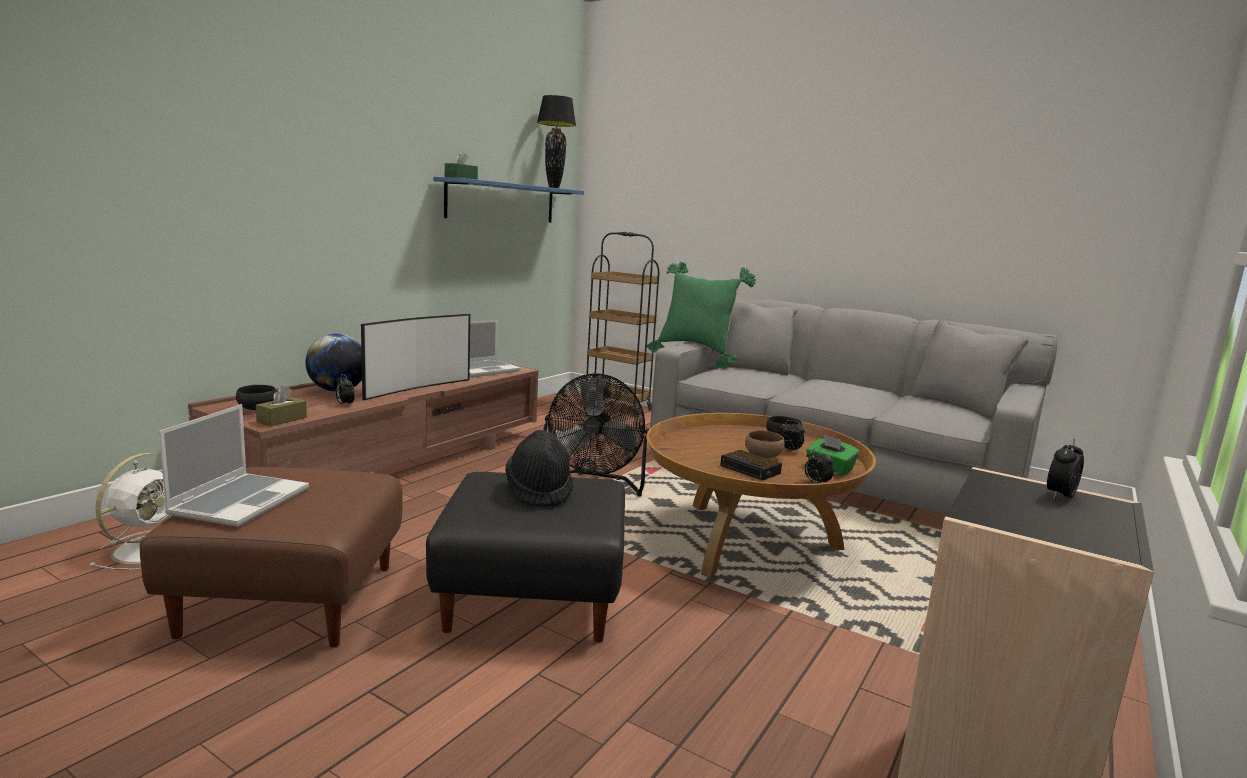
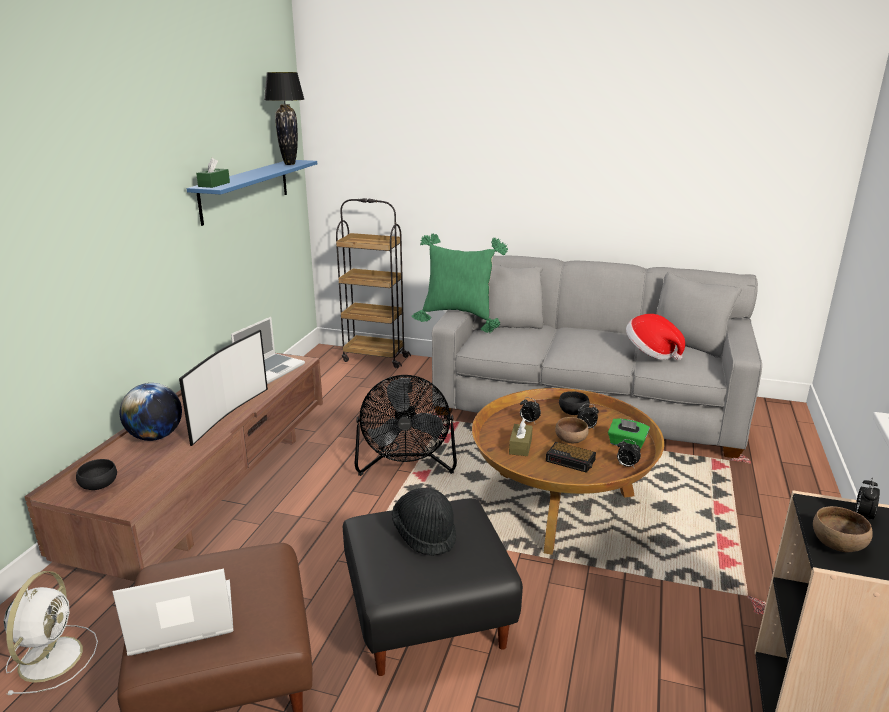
camera: 15 degrees left, 10 degrees up
(240, 501) = (180, 621): laptop -> laptop turned 105 degrees counterclockwise
(282, 420) = (136, 496): brown tissue box -> brown tissue box (520, 446)
(344, 404) = (178, 457): alarm clock -> alarm clock (529, 422)
(903, 402) = (651, 352): none -> hat
(999, 507) = (836, 543): none -> brown bowl

